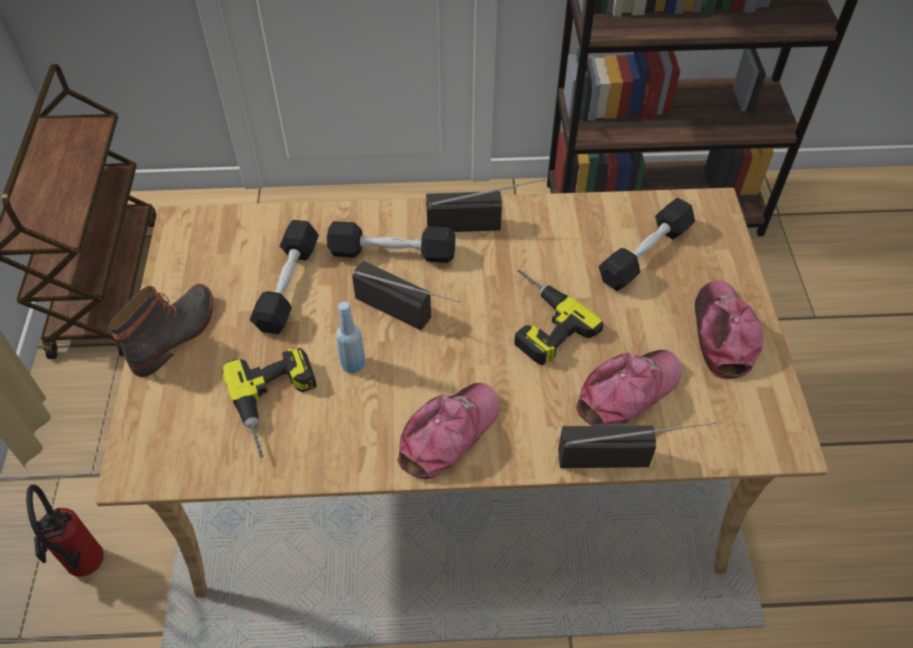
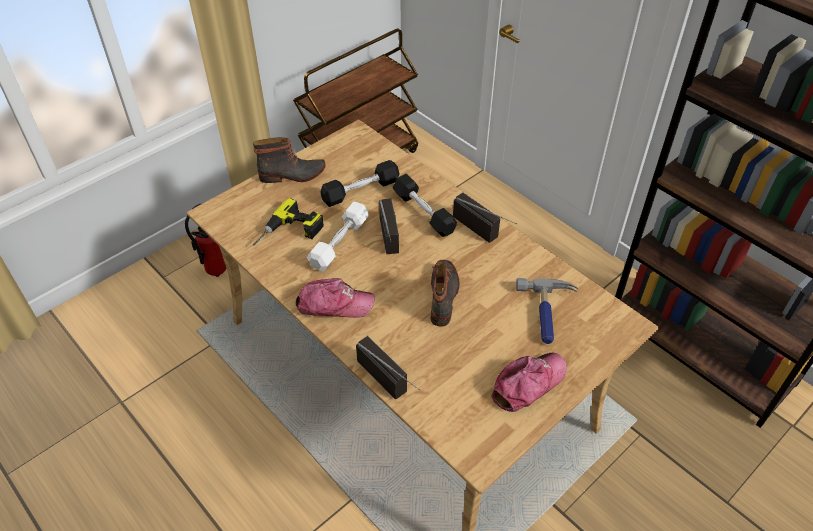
camera: 50 degrees right, 5 degrees down
(353, 364) = (339, 243): blue bottle -> white dumbbell
(537, 321) = (444, 296): power drill -> boot
(627, 392) = (437, 362): cap -> none
(645, 254) = (547, 314): black dumbbell -> hammer

